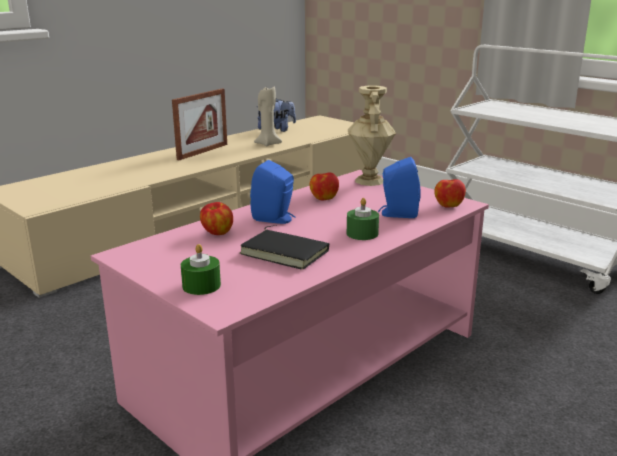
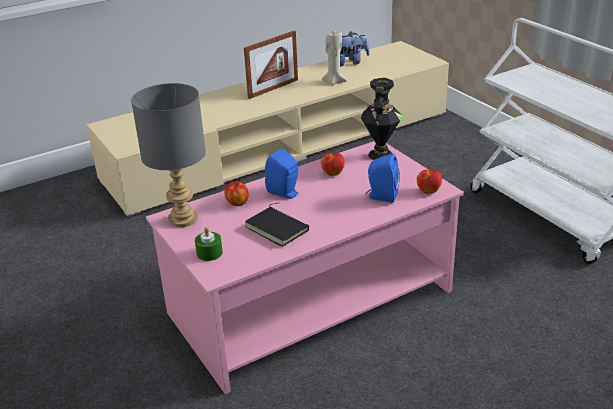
camera: 15 degrees right, 10 degrees up
(148, 253) = (184, 218): none -> grey table lamp
(362, 233) = (342, 215): green candle -> none
(368, 180) = (380, 154): beige vase -> black vase

